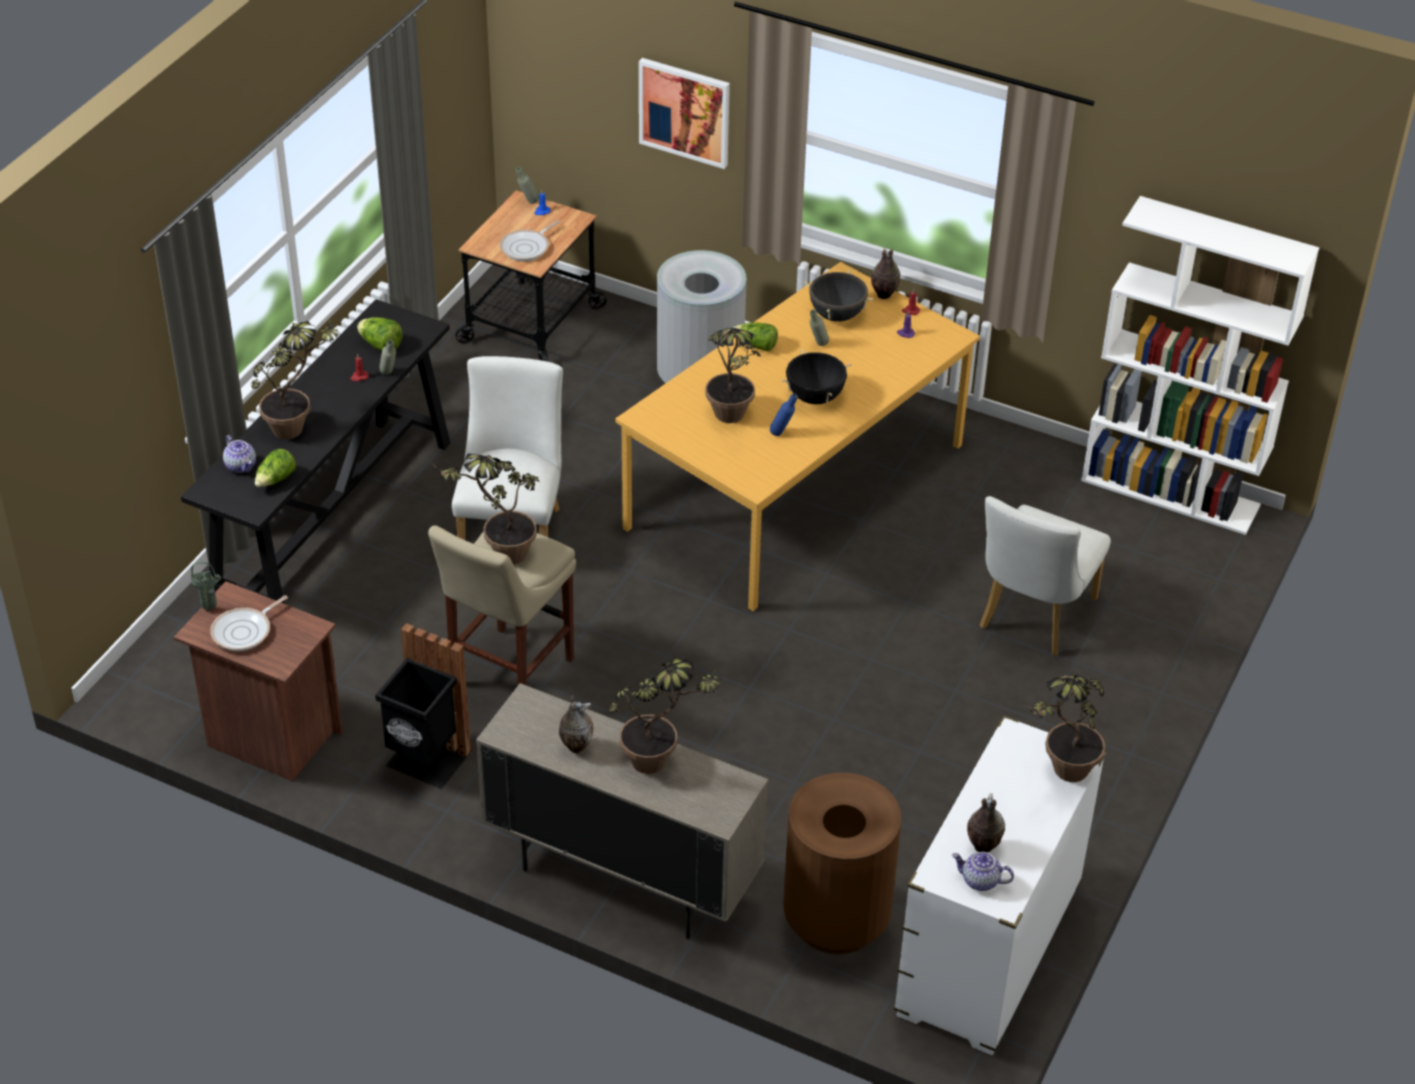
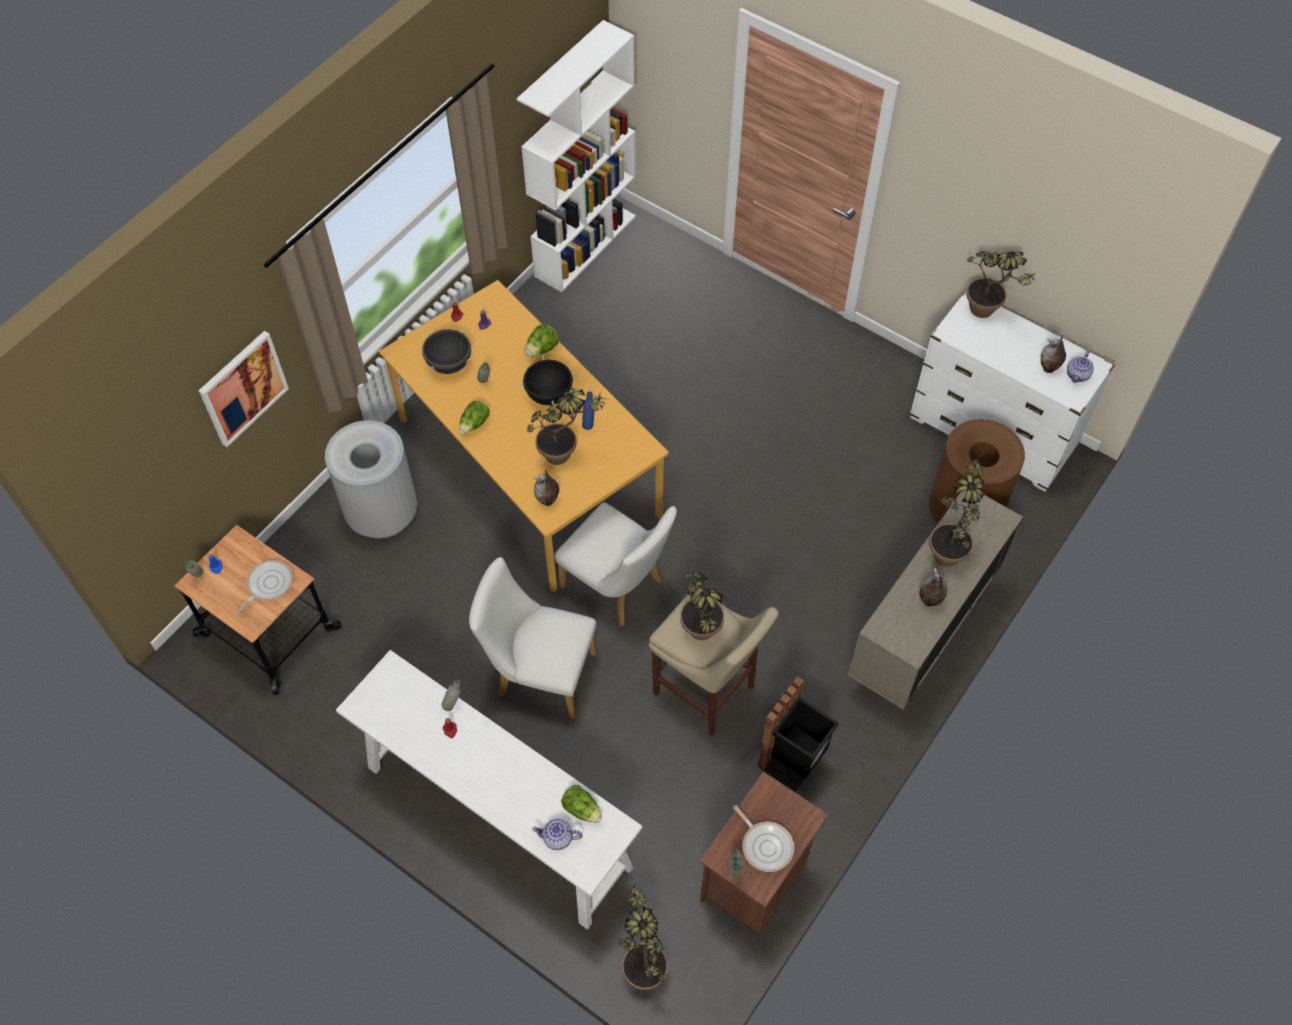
camera: 80 degrees left, 15 degrees up
(241, 466) = (557, 838): teapot -> teapot turned 150 degrees counterclockwise
(299, 427) = (512, 785): potted plant -> potted plant (643, 962)
(335, 520) = (496, 816): black console table -> white console table
(381, 345) = (408, 709): lettuce -> lettuce (542, 349)
(527, 247) = (268, 584): frying pan -> frying pan turned 105 degrees counterclockwise
(883, 295) = (431, 330): vase -> vase (547, 501)
(1032, 618) = (697, 349): white chair -> white chair (618, 587)

